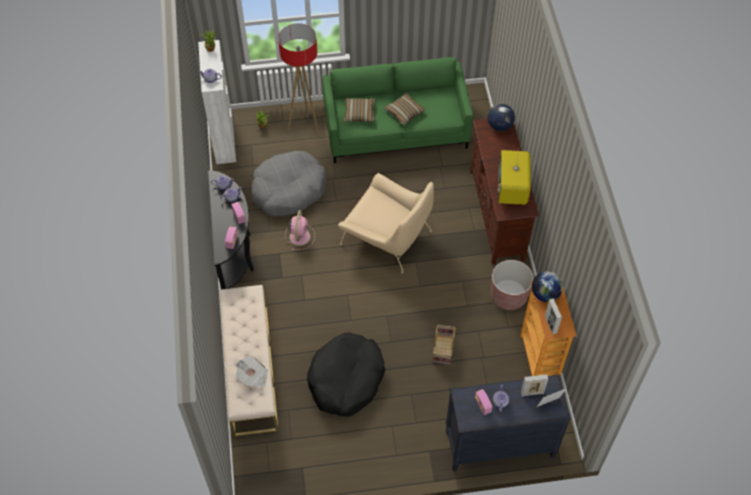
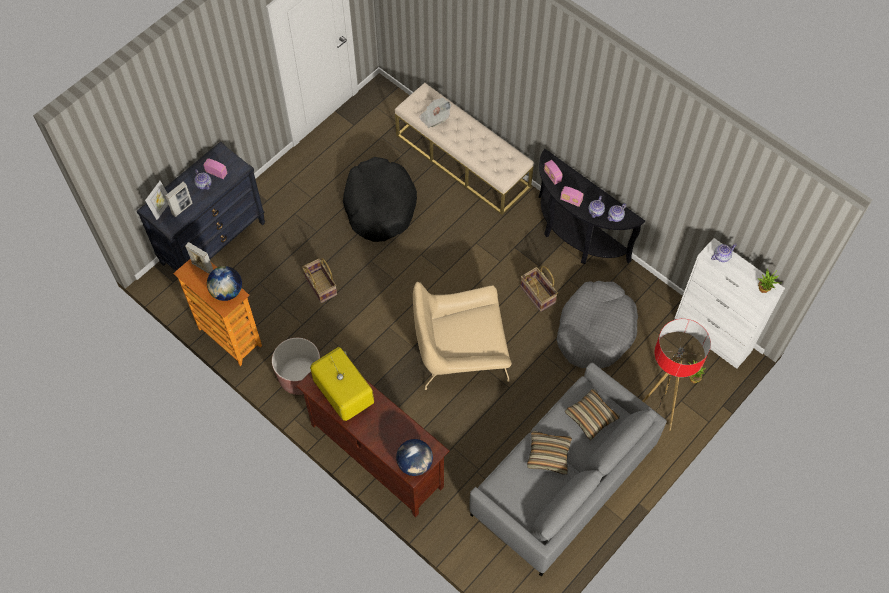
camera: 140 degrees right, 5 degrees up
(300, 236) = (538, 294): pink fan -> basket
(396, 129) = (562, 480): green sofa -> grey sofa

